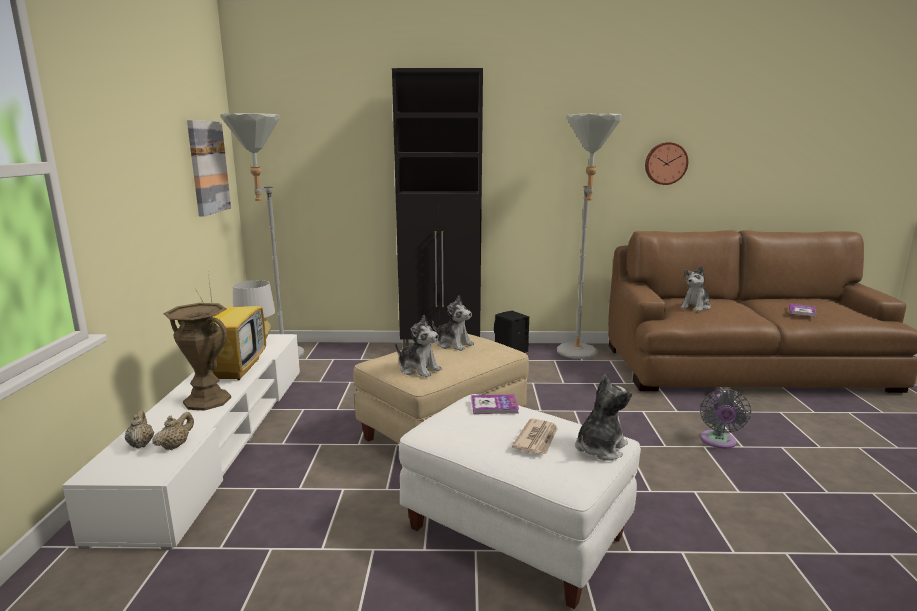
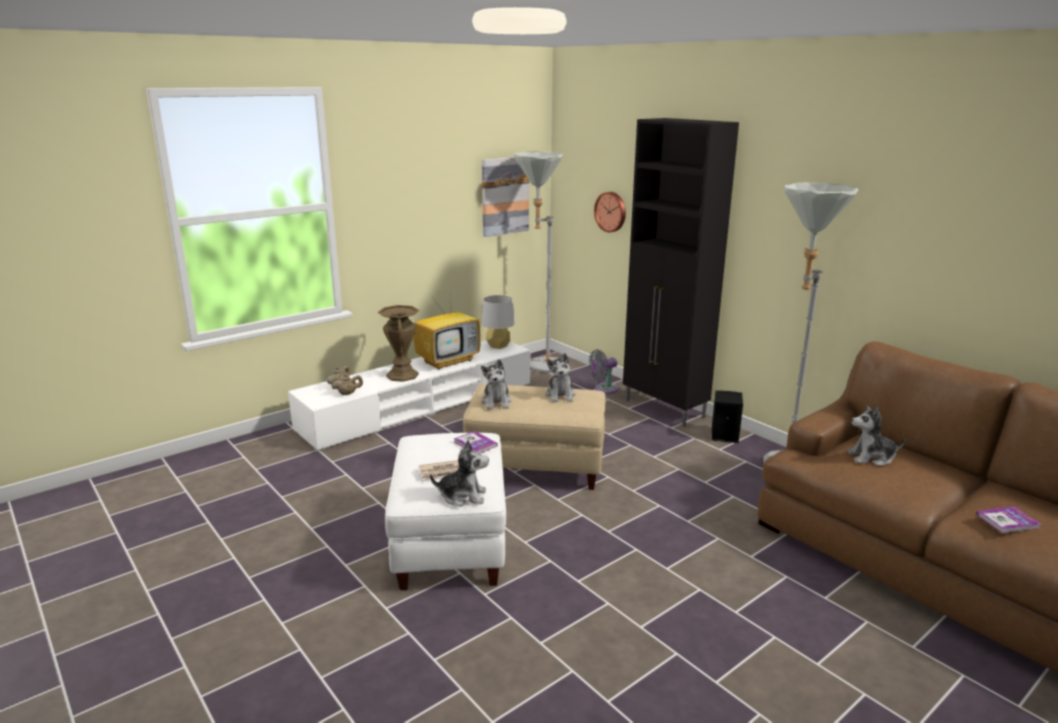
camera: 50 degrees right, 5 degrees up
(665, 163) = (948, 260): wall clock -> wall clock (611, 211)
(718, 442) = (721, 595): grey fan -> grey fan (604, 389)

